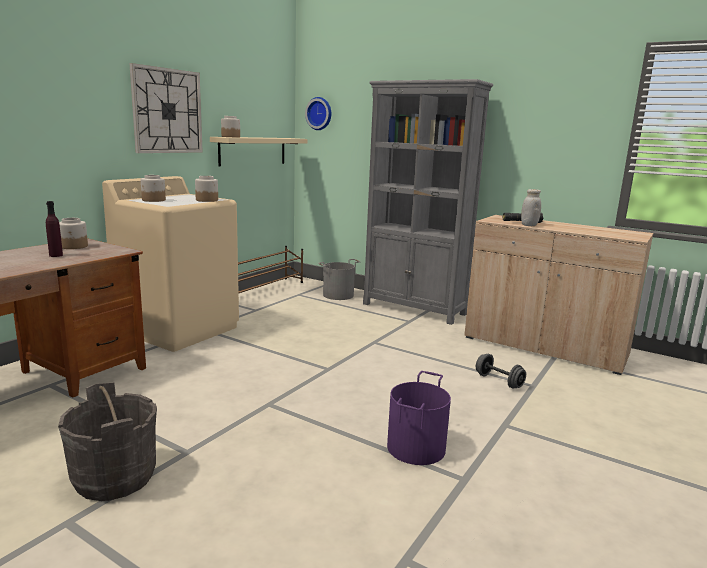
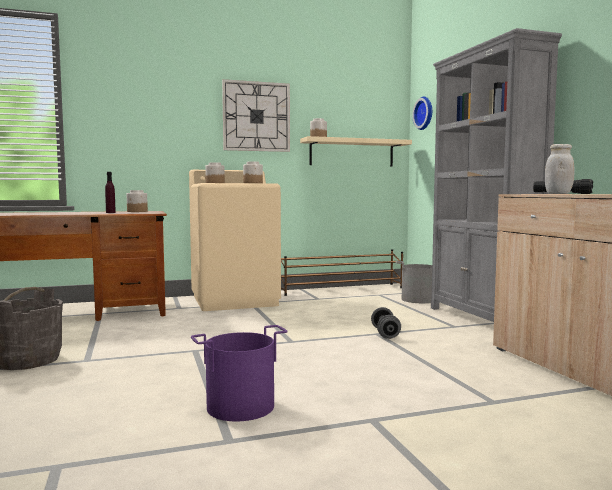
camera: 40 degrees right, 10 degrees down
(499, 381) = (453, 388): grey dumbbell -> grey dumbbell (385, 333)

